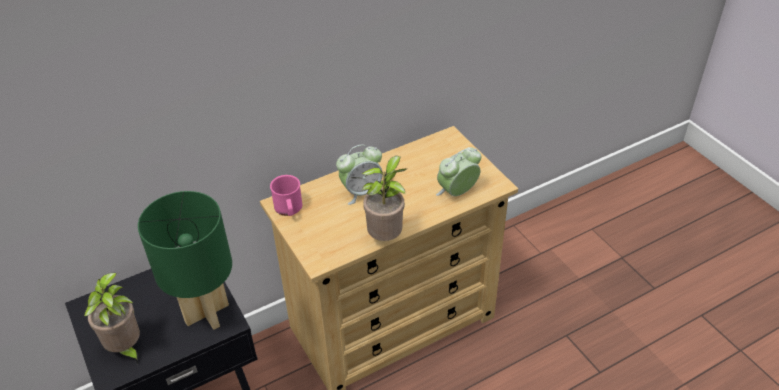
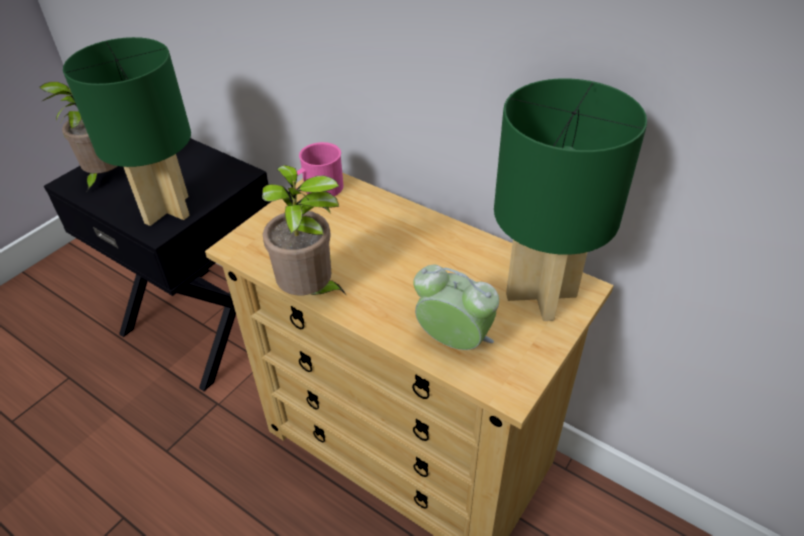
camera: 65 degrees right, 0 degrees up
(361, 192) = (389, 238): alarm clock -> none
(444, 151) = (540, 294): none -> green table lamp

